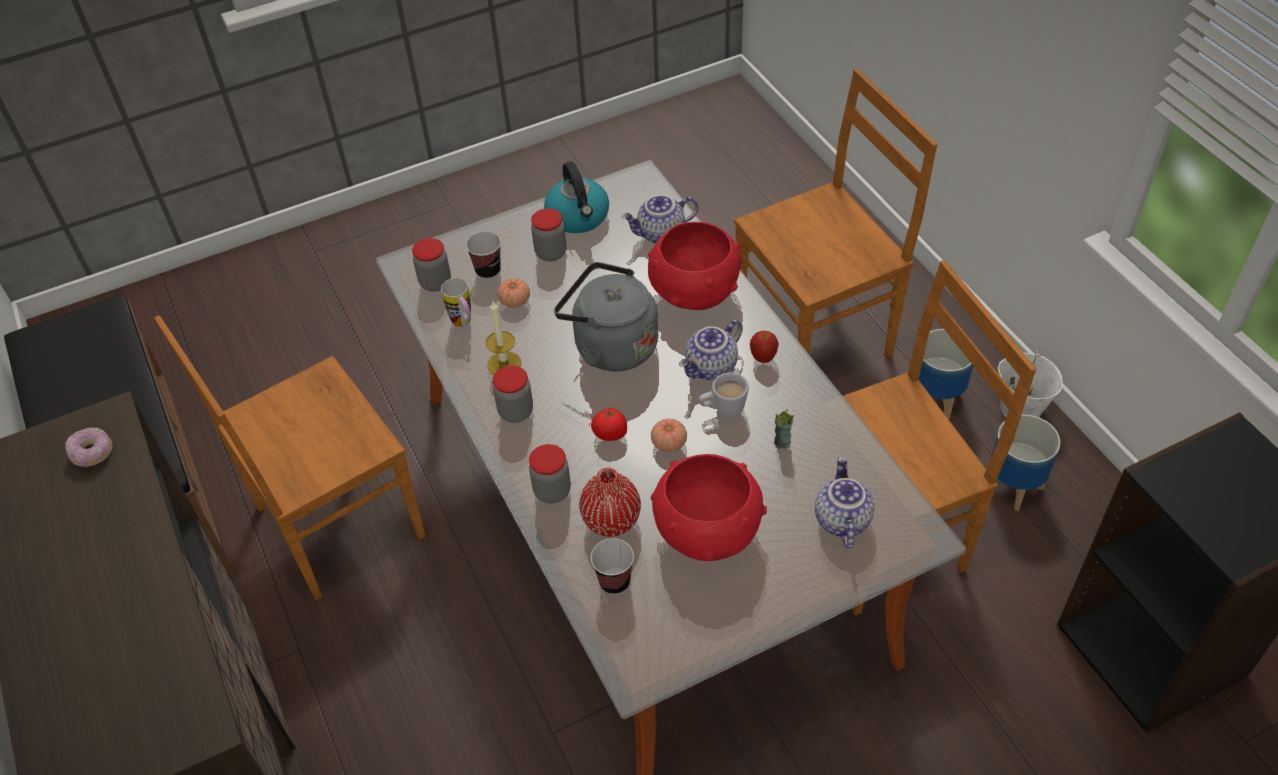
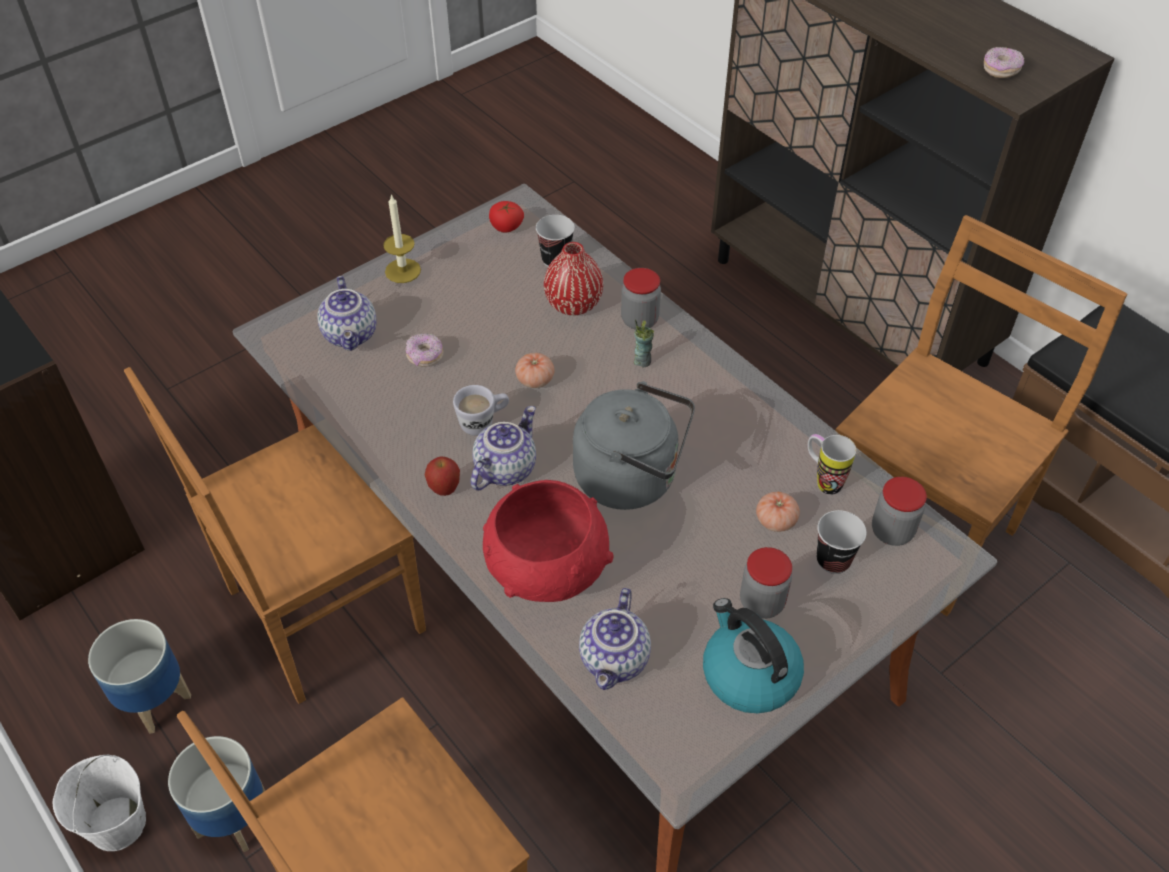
camera: 165 degrees right, 0 degrees up
(504, 364) = (748, 437): candle -> candle (403, 271)
(516, 412) = (710, 388): jar -> none
(610, 433) = (599, 380): tomato -> tomato (506, 227)
(661, 234) = (616, 660): teapot -> teapot turned 135 degrees clockwise
(707, 531) = (480, 308): red bowl -> none
(769, 483) = (425, 356): none -> donut
(782, 443) = (414, 397): cup -> cup (642, 361)

